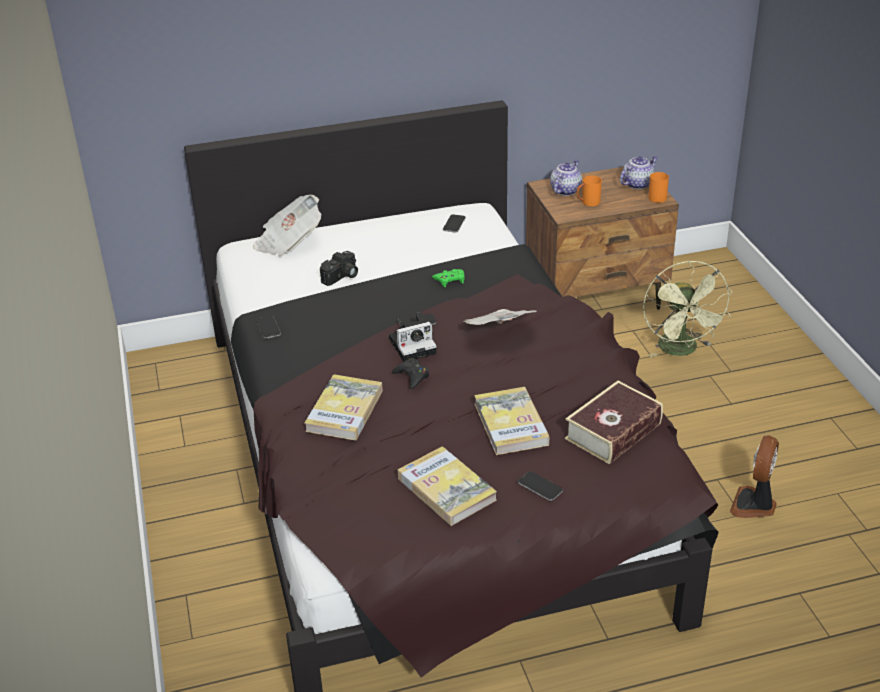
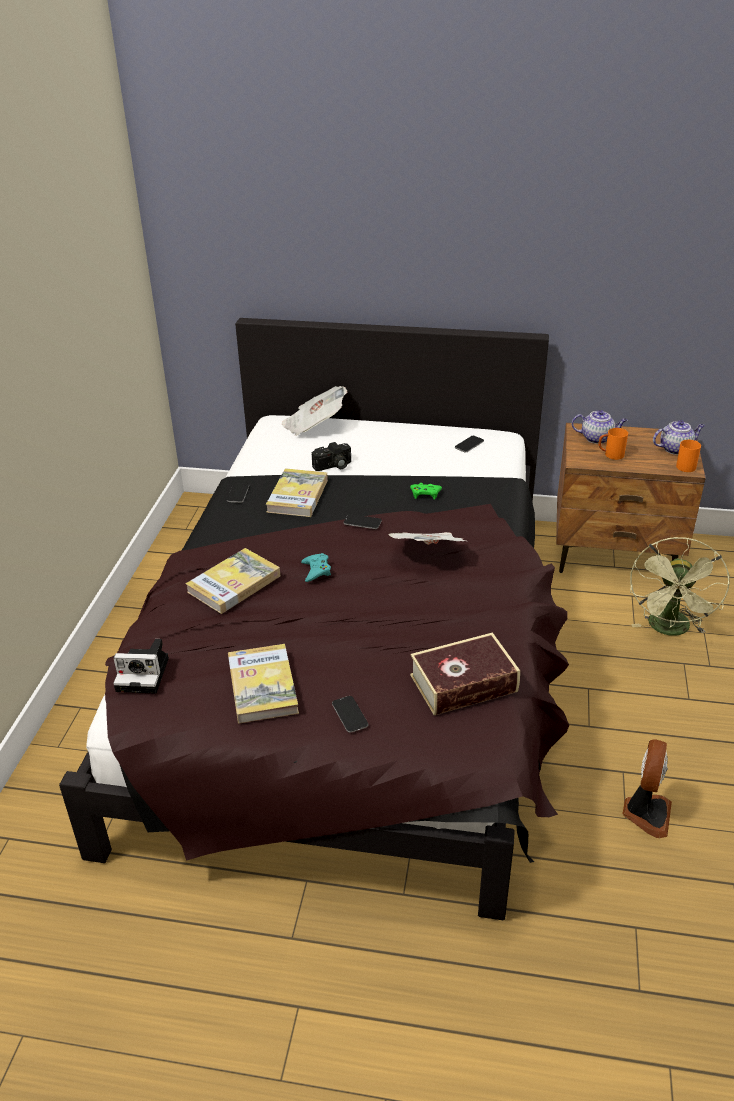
camera: 25 degrees right, 0 degrees up
(412, 376) = (316, 570): black game controller -> turquoise game controller
(414, 345) = (342, 542): camera -> camera (145, 674)
(510, 424) = (369, 643): book -> book (297, 496)
(565, 190) = (597, 438): teapot -> teapot turned 45 degrees clockwise
(754, 505) = (646, 813): fan -> fan turned 150 degrees clockwise

